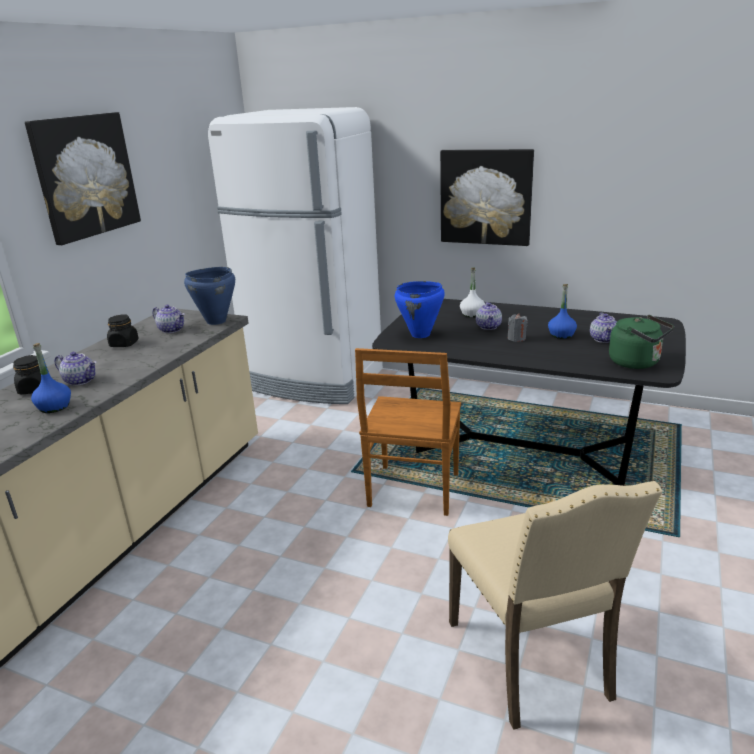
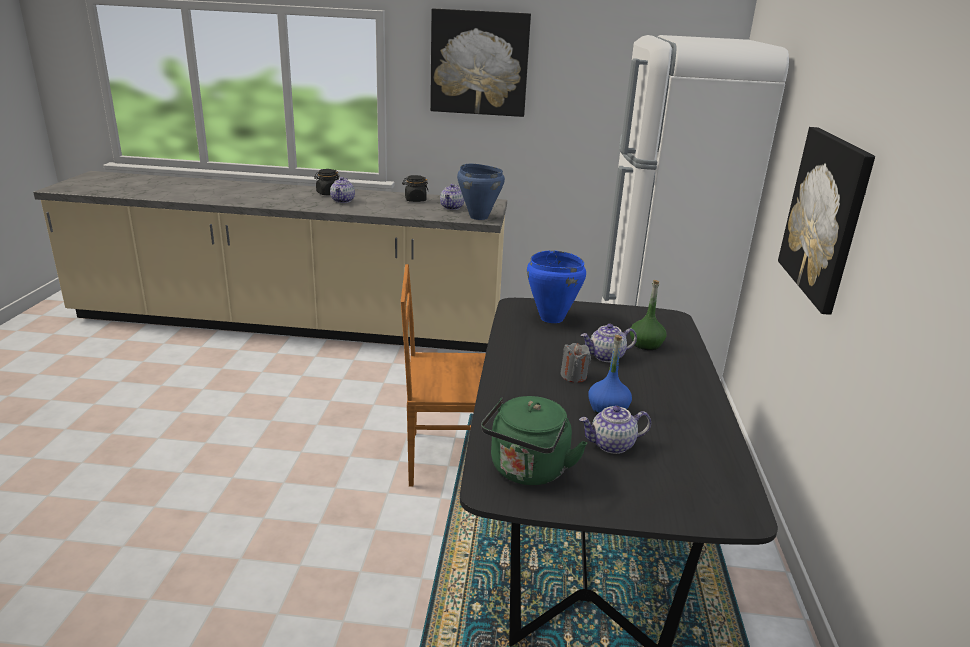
camera: 70 degrees right, 0 degrees up
(54, 407) = (299, 202): blue bottle -> none
(472, 314) = (646, 344): white bottle -> green bottle
(533, 660) = (188, 561): beige chair -> none

